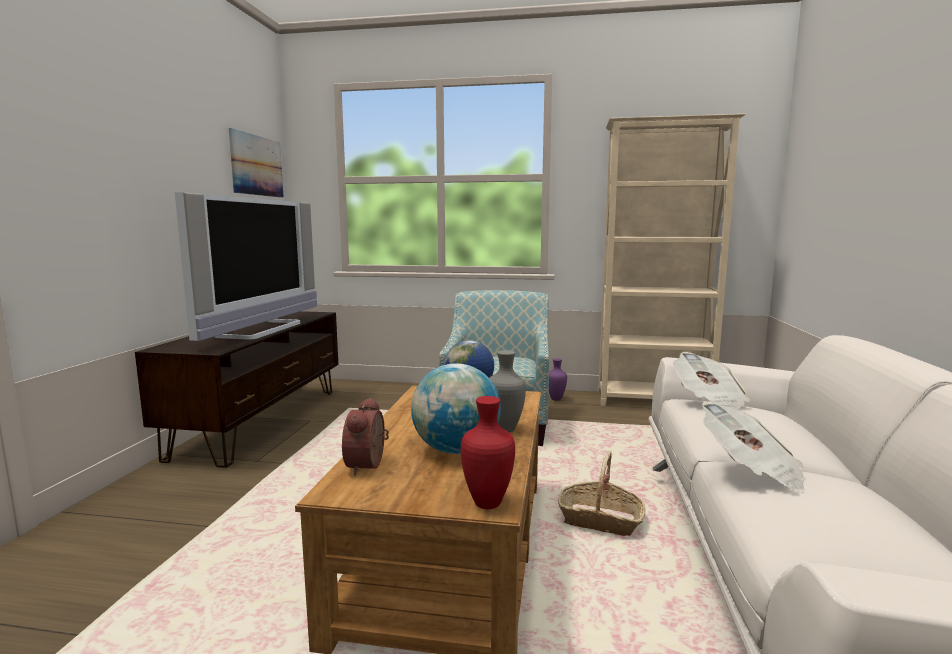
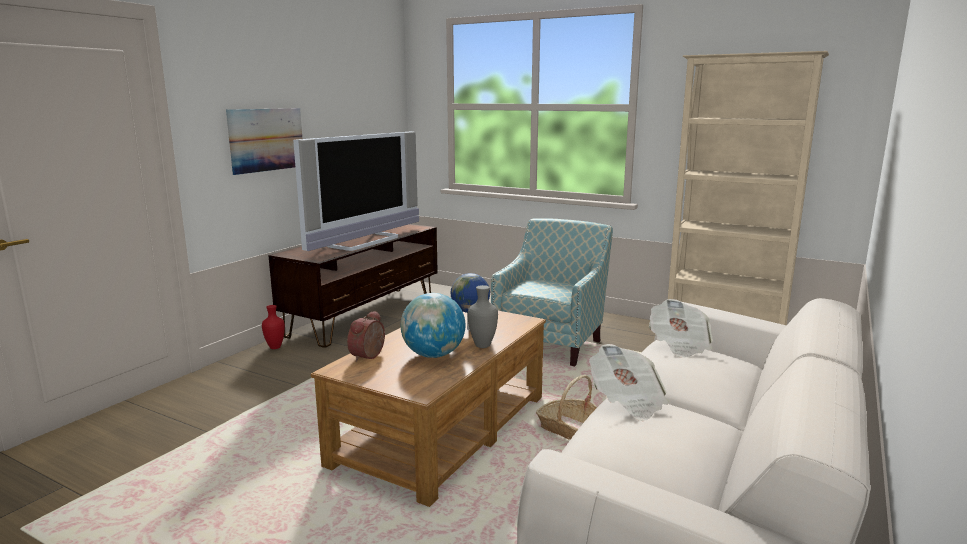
camera: 20 degrees right, 5 degrees up
(257, 165) = (377, 97): picture -> picture (267, 140)
(489, 504) = (420, 391): red vase -> red vase (275, 347)
(556, 399) = (626, 326): purple vase -> none

